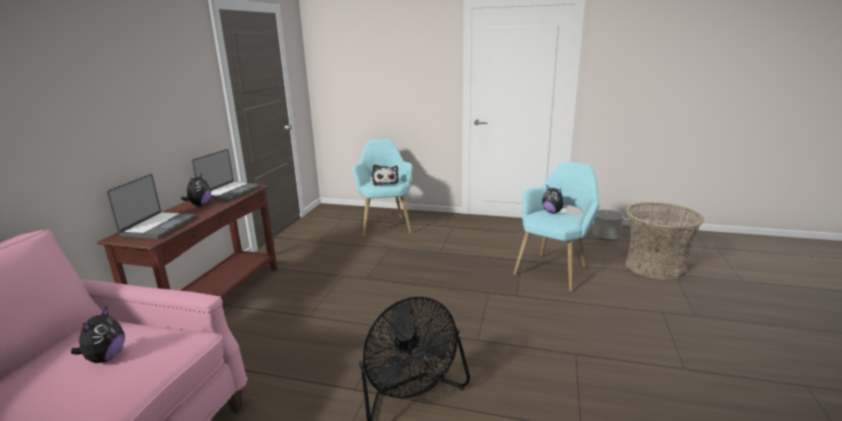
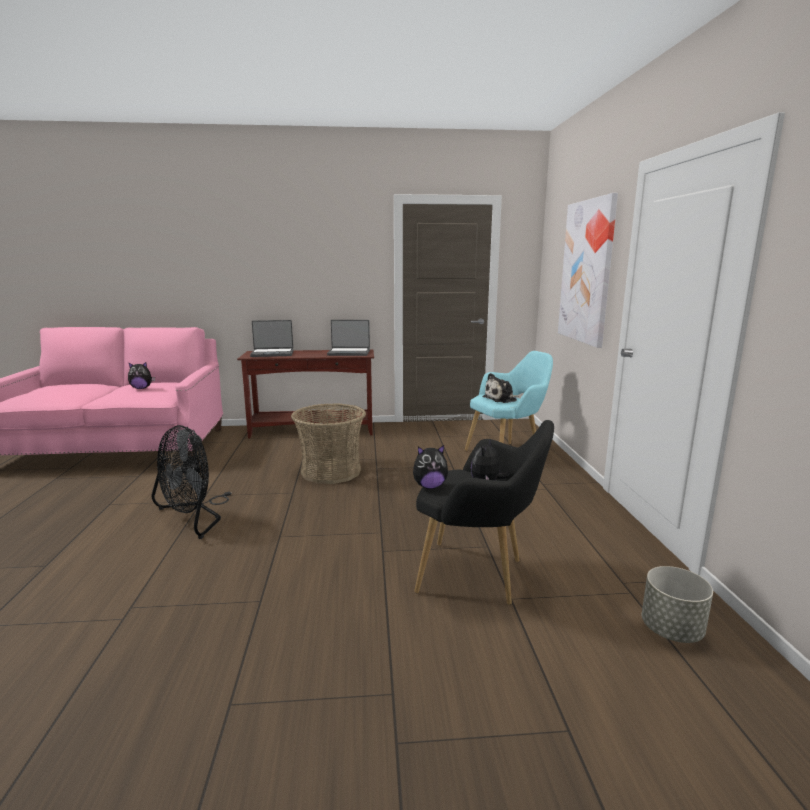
camera: 70 degrees right, 5 degrees down
(199, 205) = (317, 352): plush toy -> plush toy (429, 486)
(403, 72) = (587, 272): none -> picture
(554, 269) = (478, 575): turquoise armchair -> black armchair
(654, 266) = (585, 698): basket -> basket (331, 471)

